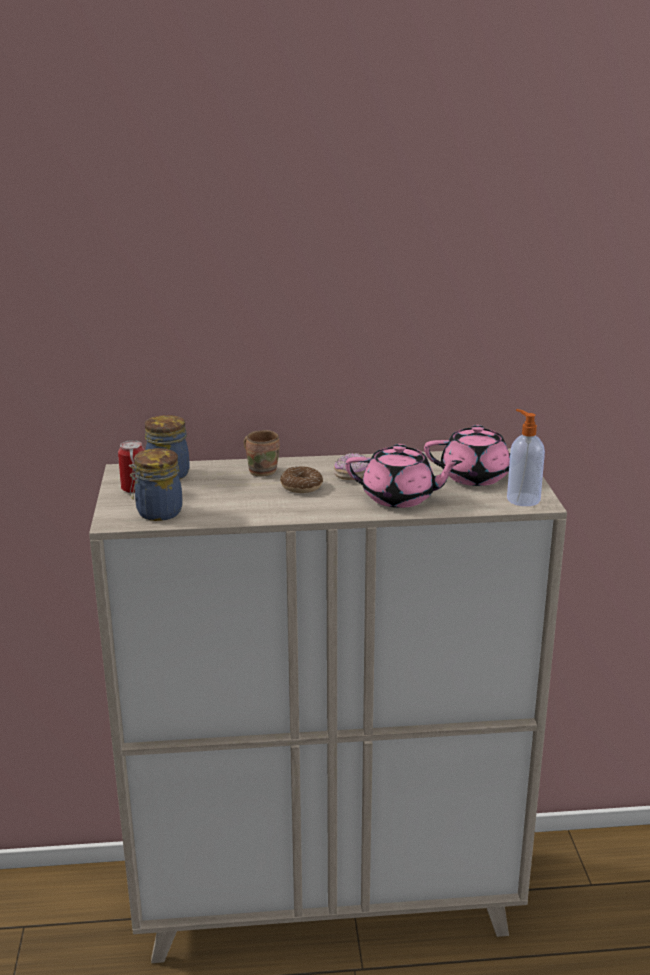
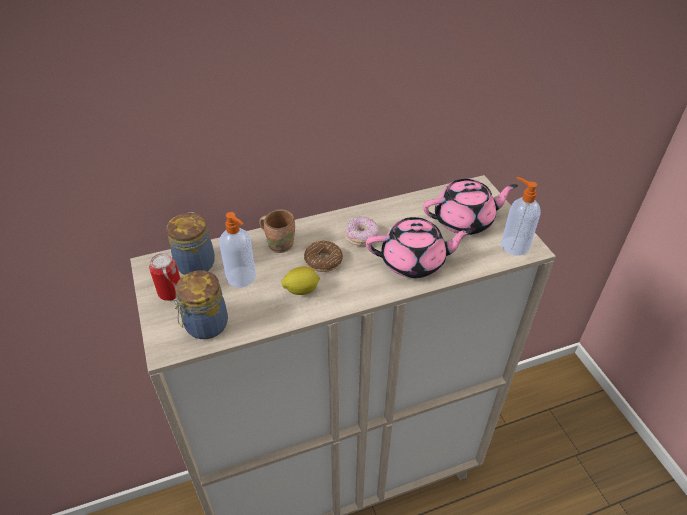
camera: 15 degrees left, 20 degrees up
(210, 488) = (242, 277): none -> soap dispenser
(267, 502) = (301, 290): none -> lemon

